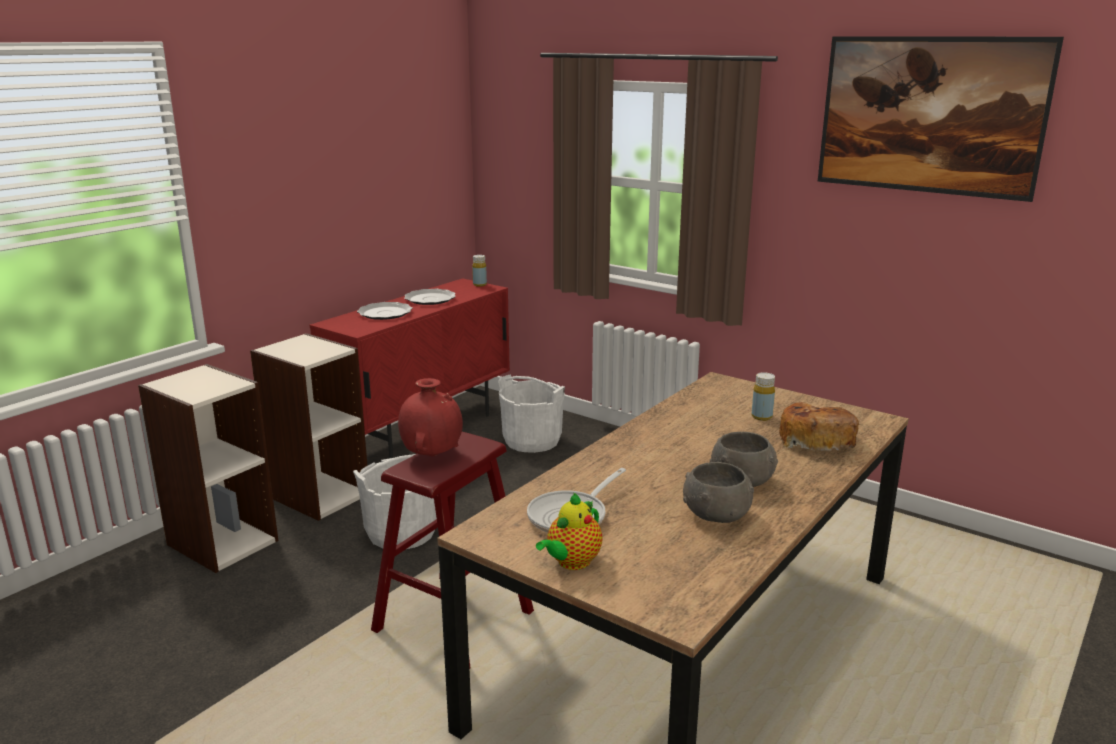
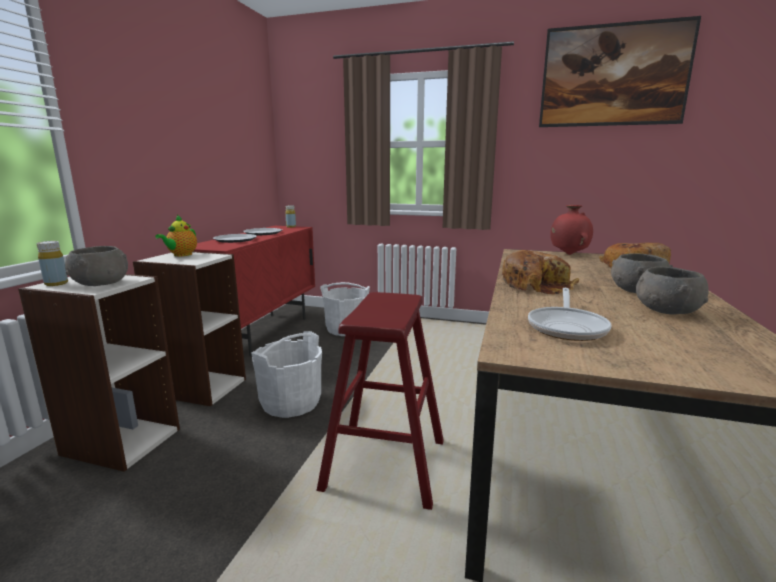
camera: 20 degrees left, 5 degrees down
(205, 387) = (101, 283): none -> grey bowl
(432, 455) = (371, 308): red vase -> red vase (568, 254)
(571, 562) = (636, 359): teapot -> teapot (181, 255)
(638, 451) = (536, 285): none -> bread
(761, 417) = (577, 263): yellow bottle -> yellow bottle (56, 283)

